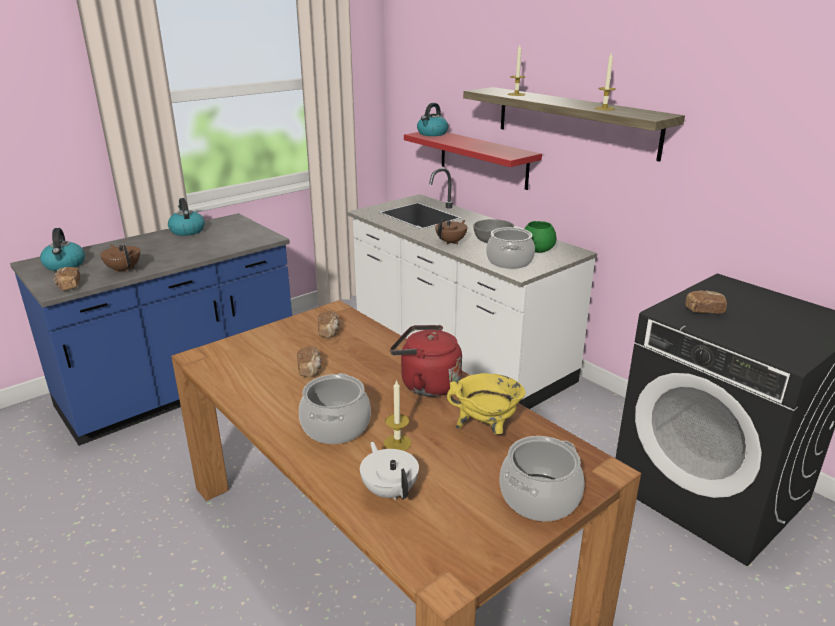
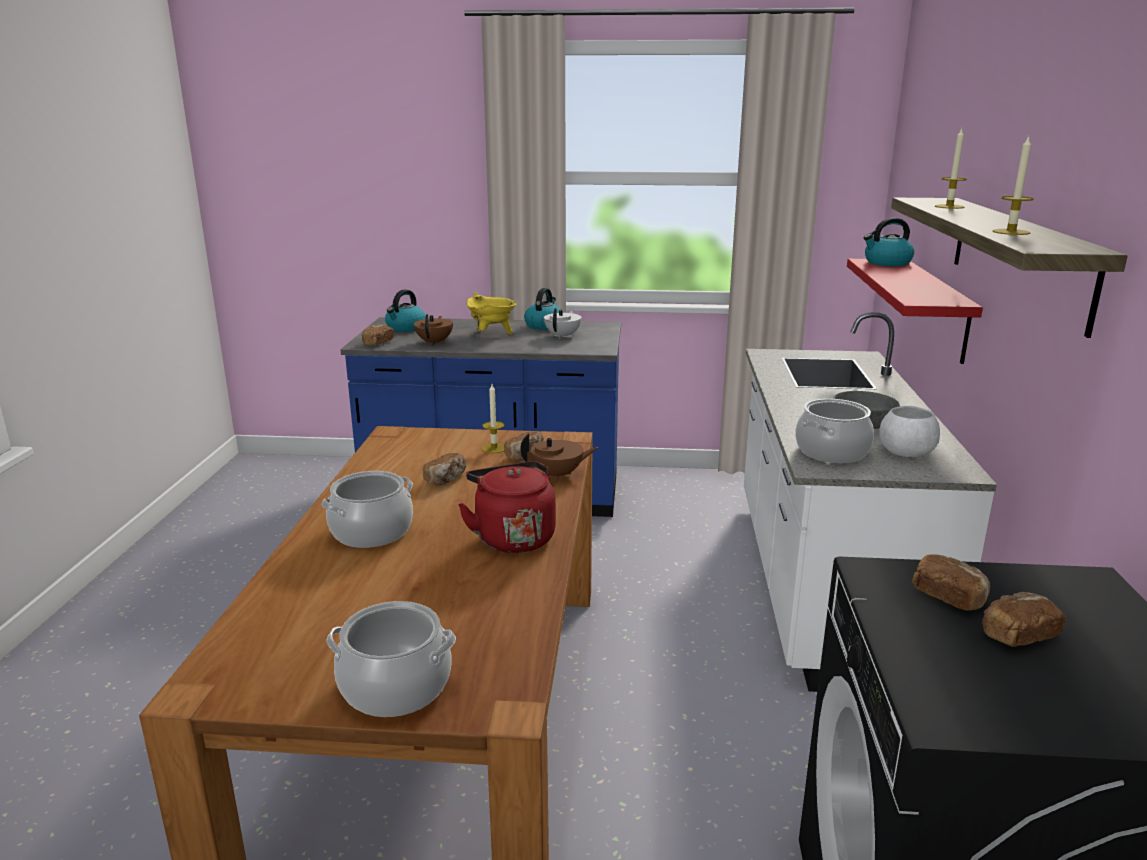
camera: 45 degrees right, 5 degrees down
(390, 490) = (305, 601): white teapot -> white teapot (563, 336)
(397, 443) = (386, 570): candle -> candle (494, 448)
(451, 242) = (801, 410): brown teapot -> brown teapot (558, 475)
(486, 428) = (481, 602): yellow cooking pot -> yellow cooking pot (491, 335)
(537, 249) = (905, 452): green bowl -> white bowl
(746, 315) = (1017, 635): none -> bread

